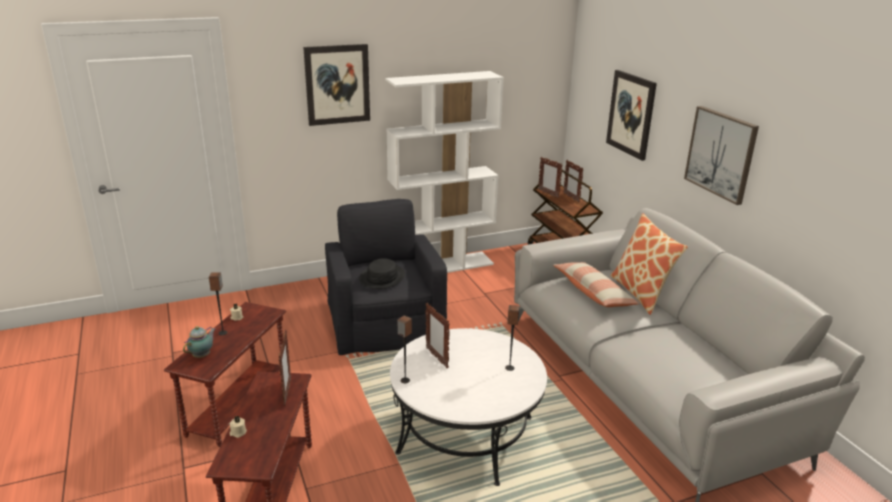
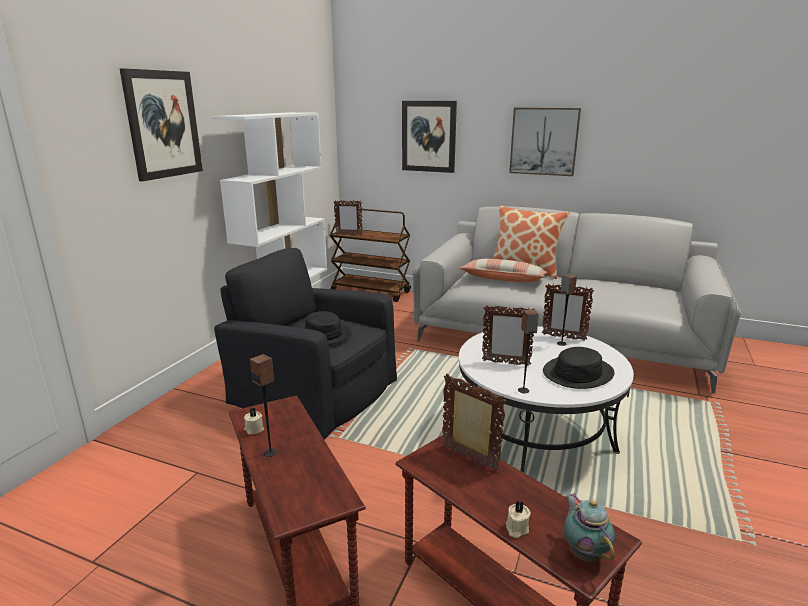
camera: 45 degrees left, 5 degrees down
(203, 355) = (297, 488): teapot -> teapot (584, 552)
(466, 392) = (577, 373): none -> black hat
(571, 198) = (369, 233): picture frame -> picture frame (563, 337)

